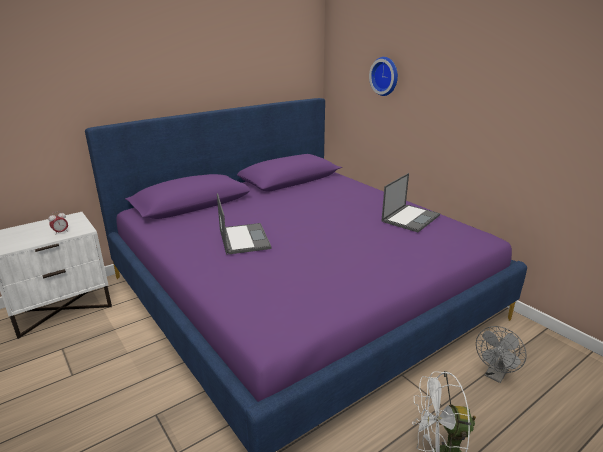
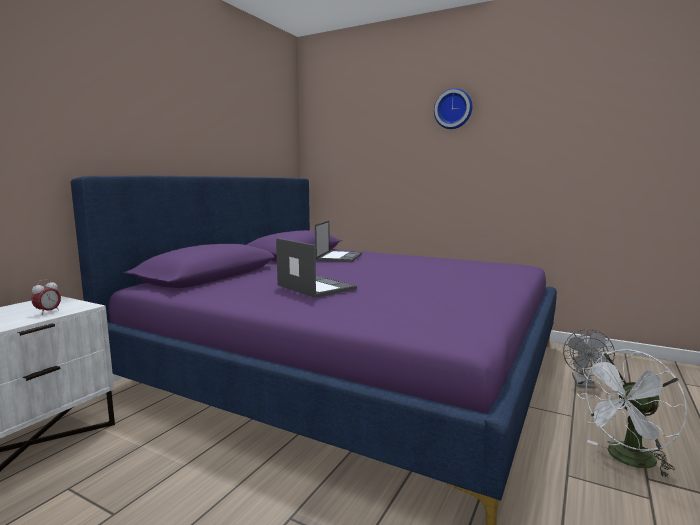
camera: 25 degrees left, 15 degrees down
(385, 76) = (377, 148): wall clock -> wall clock (453, 109)
(410, 218) = (449, 262): laptop -> laptop (339, 257)

